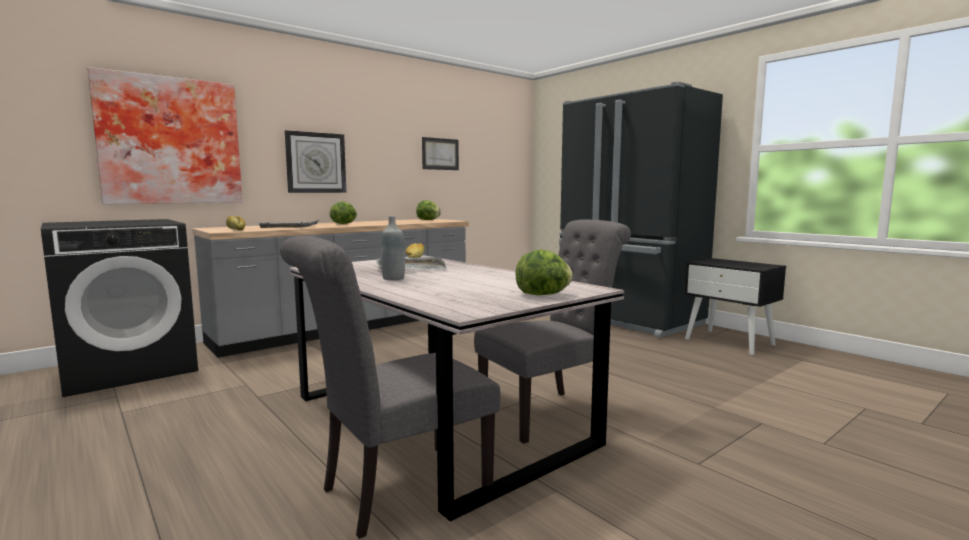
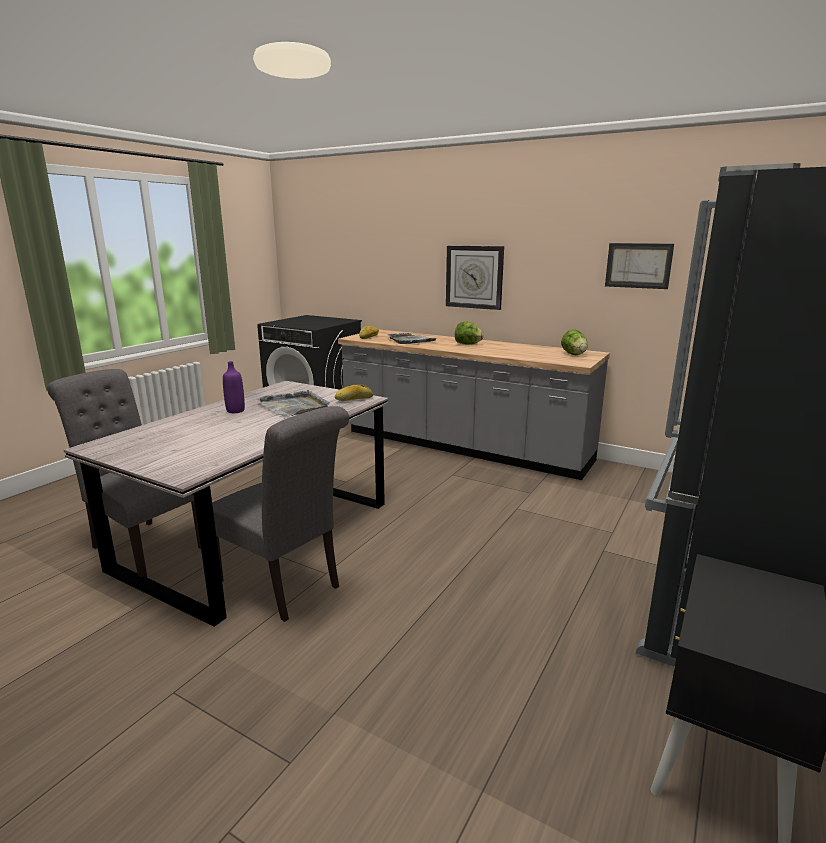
camera: 70 degrees right, 10 degrees up
(170, 141) = (369, 259): picture -> none
(393, 278) = (235, 411): grey bottle -> purple bottle
(543, 295) = (155, 461): lettuce -> none

